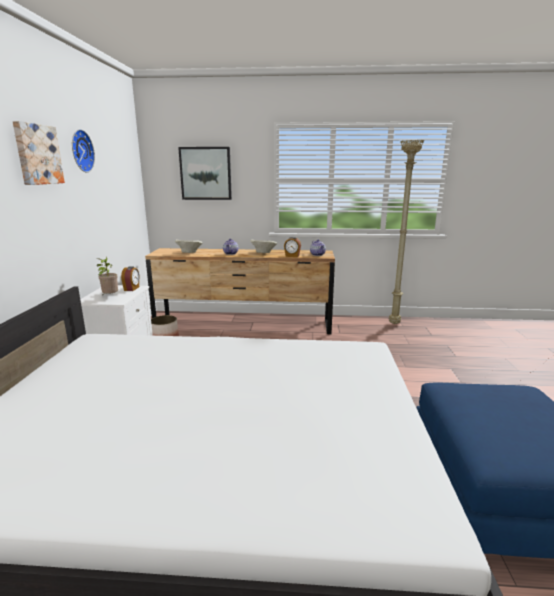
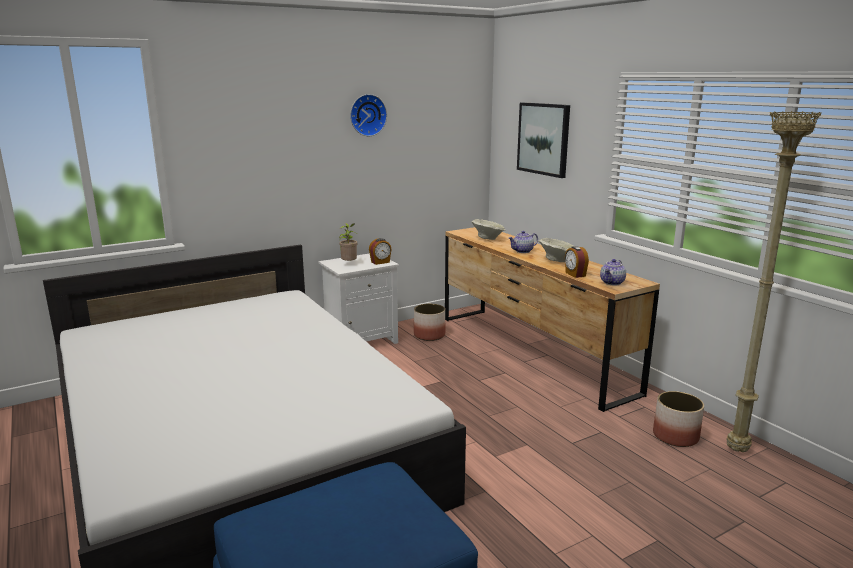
camera: 55 degrees right, 0 degrees up
(37, 154) = (302, 123): picture -> none
(371, 329) = (676, 437): none -> planter

